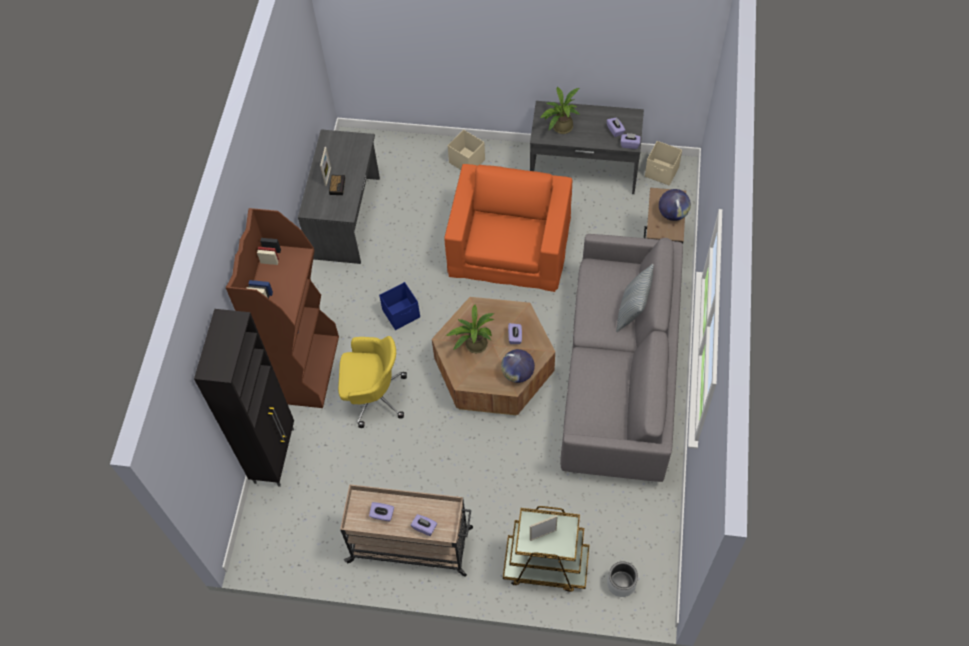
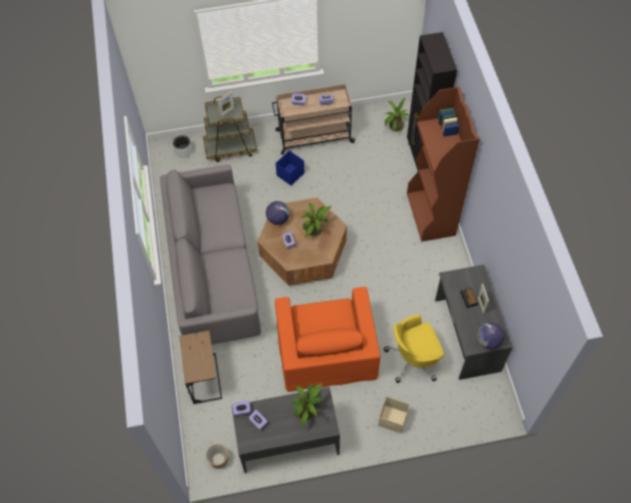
camera: 160 degrees right, 0 degrees up
(284, 522) = (394, 127): none -> potted plant
(373, 395) = (377, 210): yellow office chair -> yellow office chair (413, 359)
(402, 314) = (385, 270): blue storage box -> blue storage box (290, 174)
(632, 311) = (208, 278): pillow -> none
(662, 172) = (218, 460): beige storage box -> planter
(672, 214) = (192, 357): globe -> globe (488, 341)

